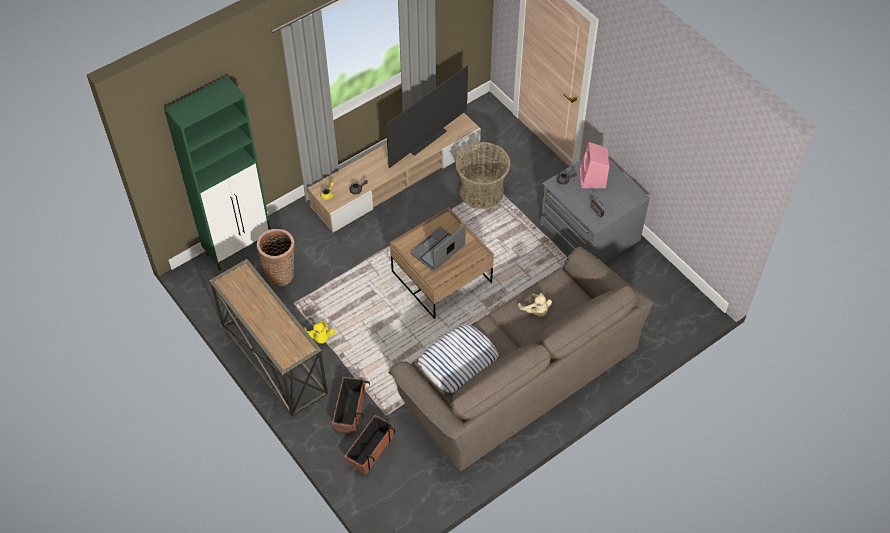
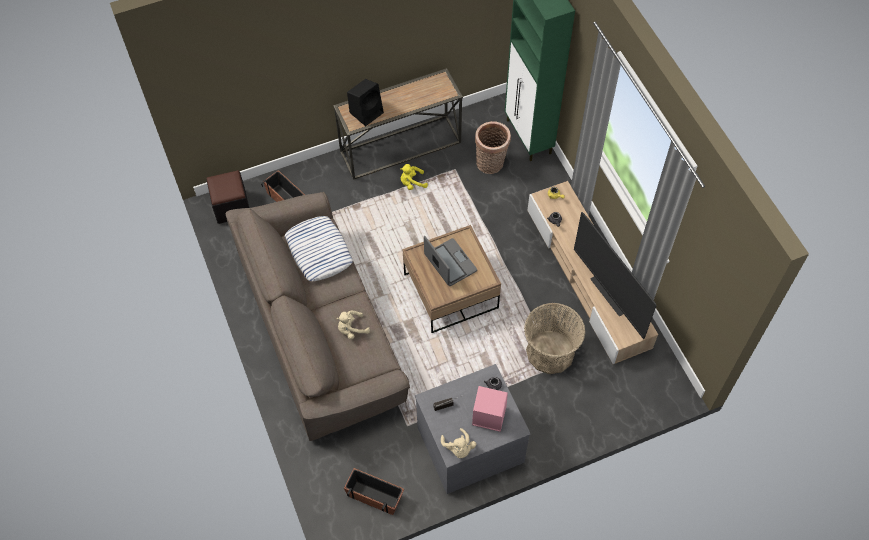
camera: 105 degrees right, 5 degrees up
(286, 339) = (367, 112): none -> black speaker
(350, 411) = (330, 193): planter -> planter (374, 496)
(393, 506) = (231, 206): none -> black ottoman
(630, 193) = (458, 448): none -> beige plush toy

